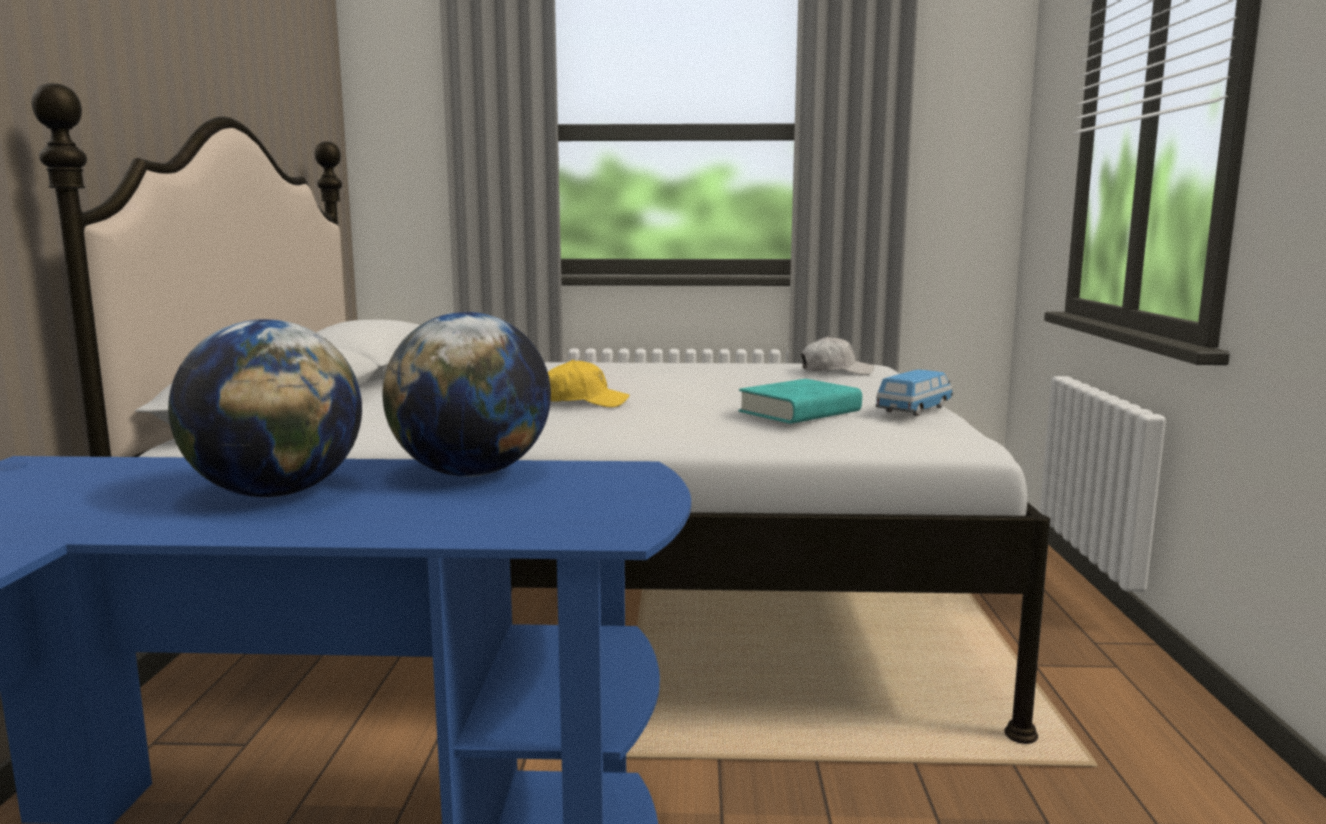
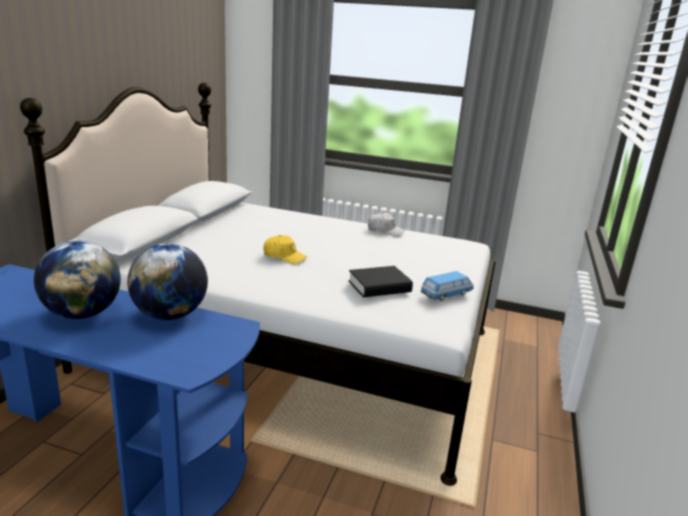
camera: 15 degrees right, 10 degrees up
(800, 411) = (379, 287): turquoise book -> black book
(836, 371) = (444, 248): white cap -> white cap (385, 231)

